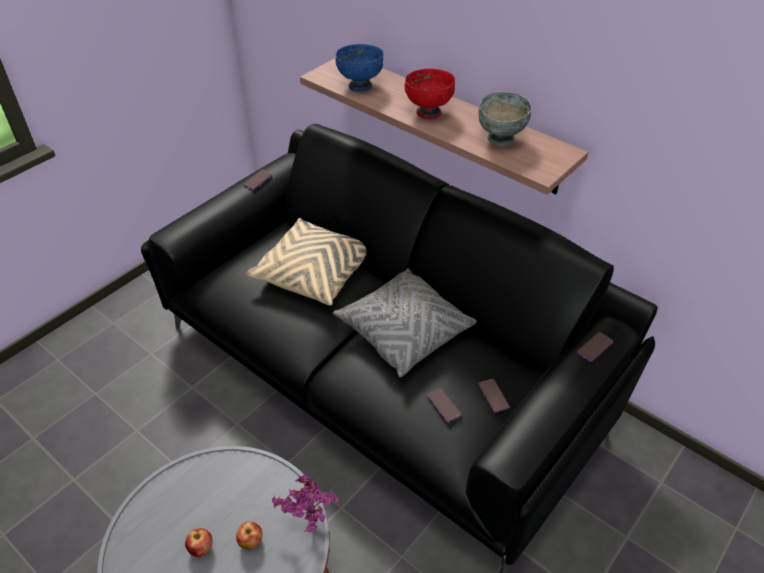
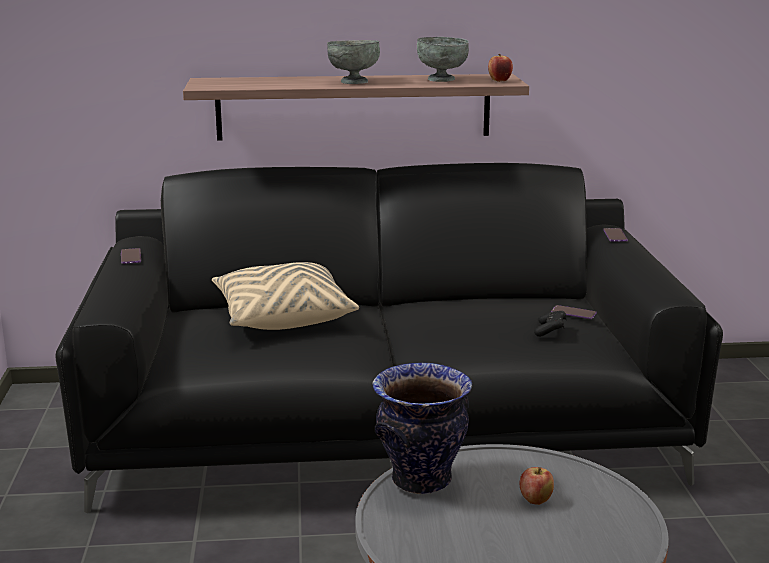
camera: 45 degrees left, 25 degrees down
(201, 549) = (503, 529): apple -> apple (500, 80)
(220, 470) = (420, 480): none -> vase
(311, 524) = (562, 462): potted plant -> none
(360, 85) = (256, 84): blue bowl -> none
(403, 331) = (437, 314): grey pillow -> none
(428, 112) = (353, 82): red bowl -> grey bowl
(443, 405) = (550, 331): phone -> black game controller

